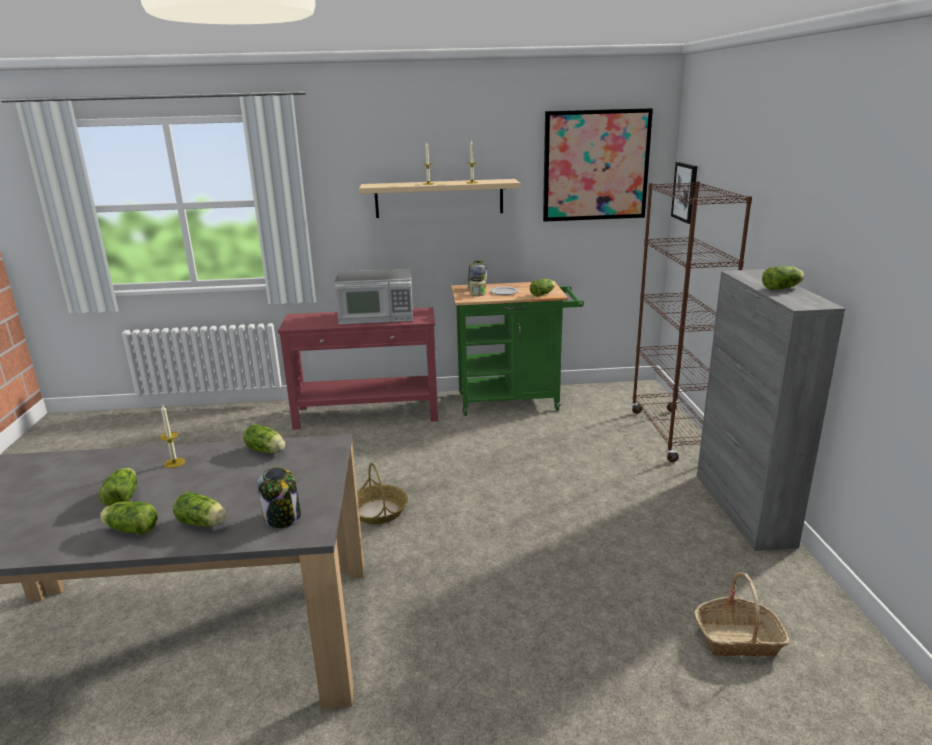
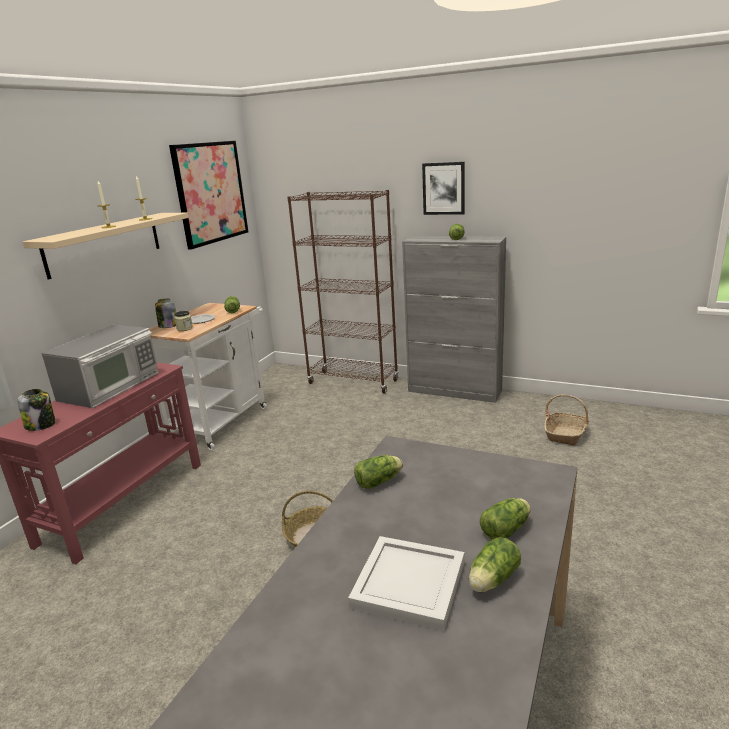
camera: 60 degrees left, 0 degrees up
(123, 497) = (410, 585): lettuce -> white tray
(174, 463) = (352, 543): candle -> none
(282, 517) = (520, 484): jar -> jar (41, 425)
(515, 400) = (222, 420): green cart -> white cart
(685, 192) = (278, 205): picture -> picture (444, 188)

